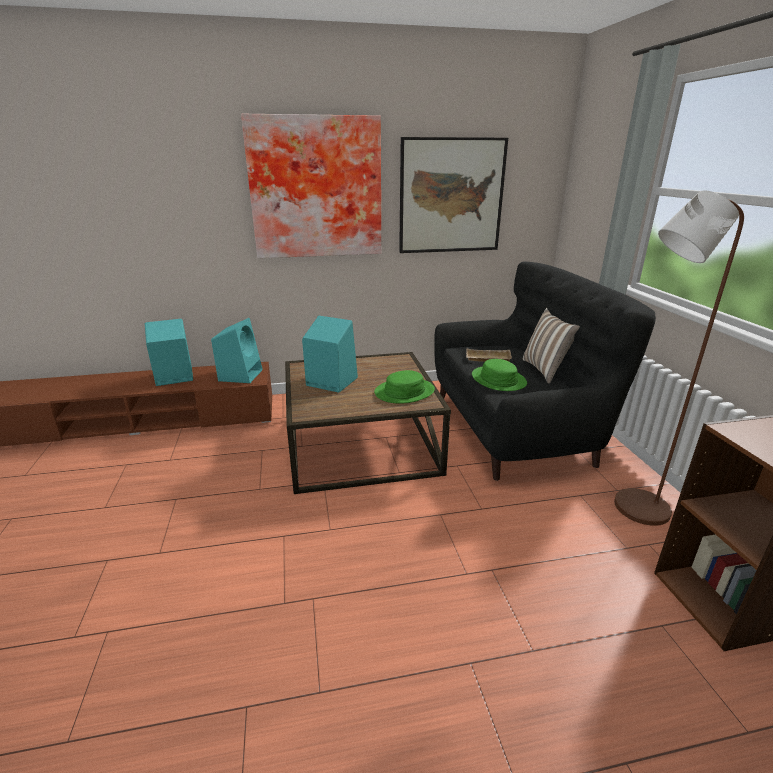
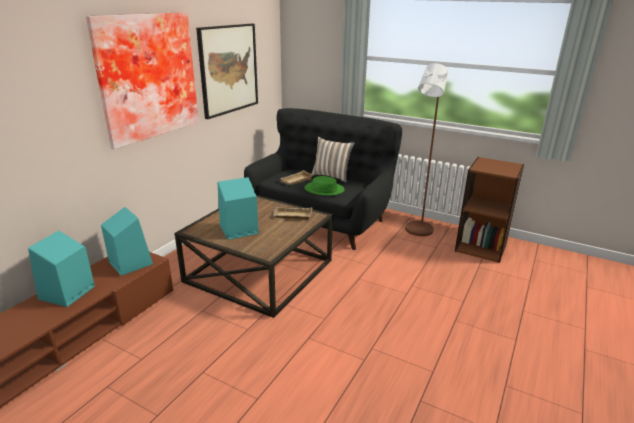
camera: 50 degrees left, 0 degrees up
(404, 392) = (292, 216): green hat -> beige tray

